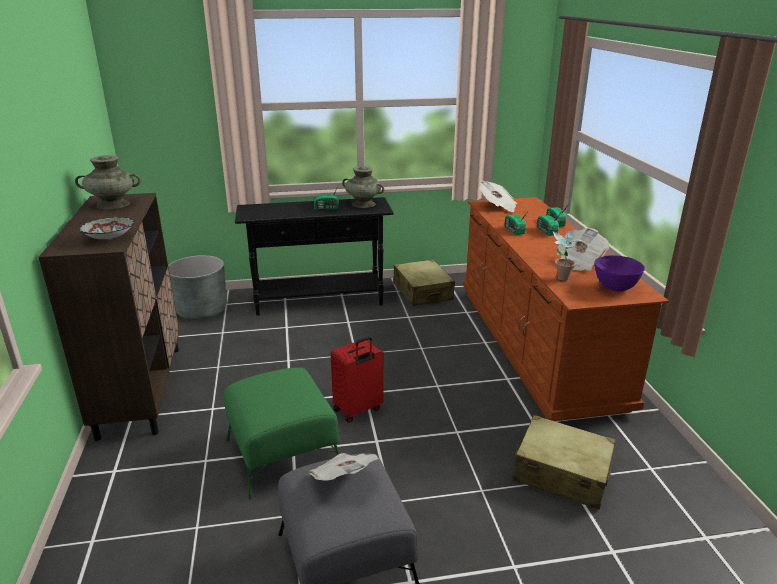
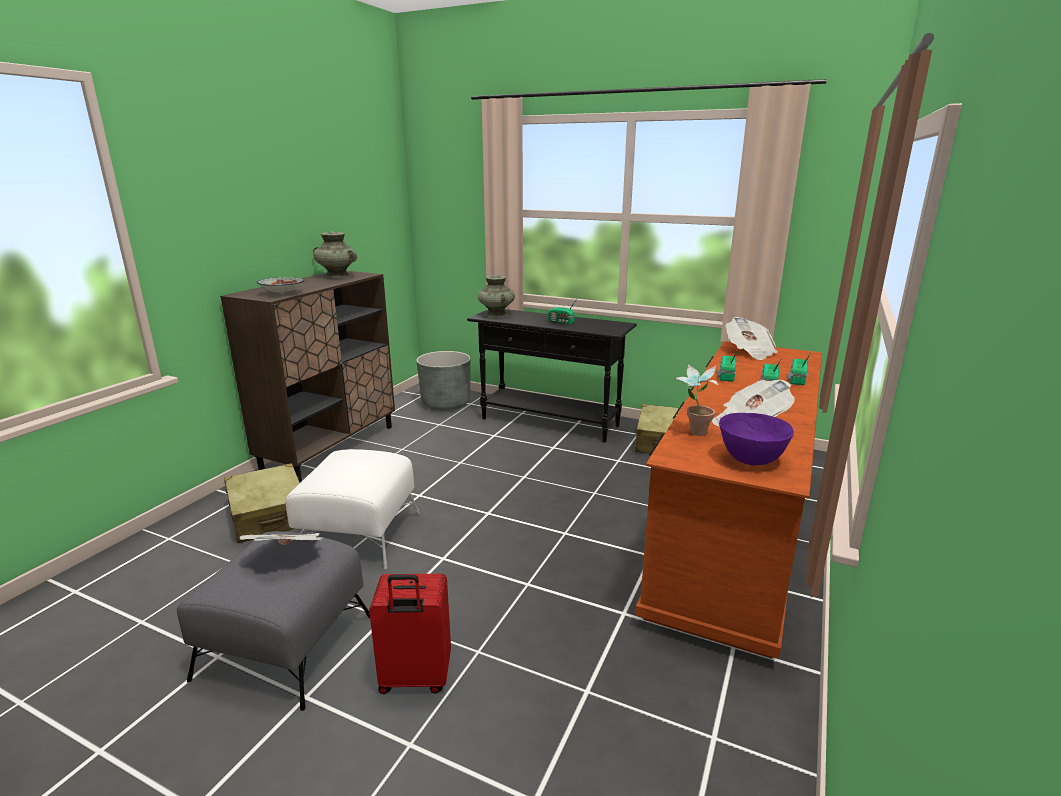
camera: 35 degrees right, 5 degrees down
(283, 453) = (359, 534): green ottoman -> white ottoman
(358, 410) = (463, 525): red suitcase -> red suitcase (415, 679)
(363, 204) = (602, 325): turquoise vase -> turquoise vase (496, 315)
(561, 473) = (586, 680): beige suitcase -> beige suitcase (269, 515)

